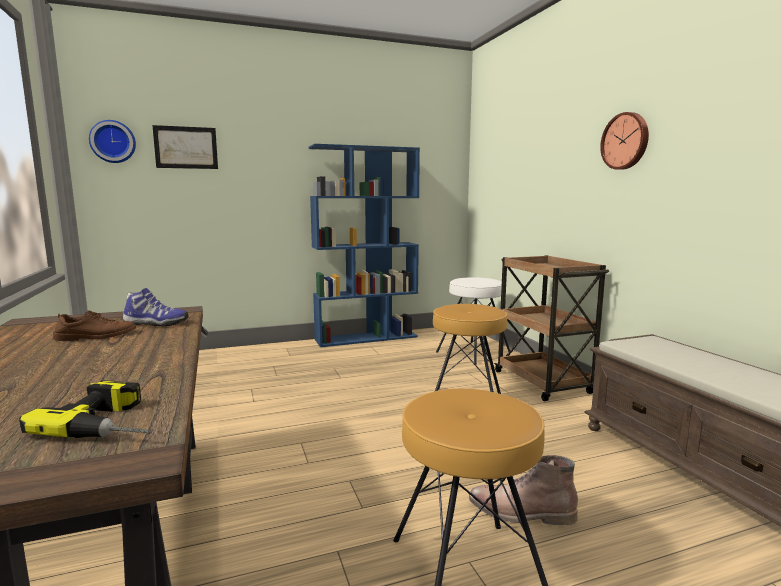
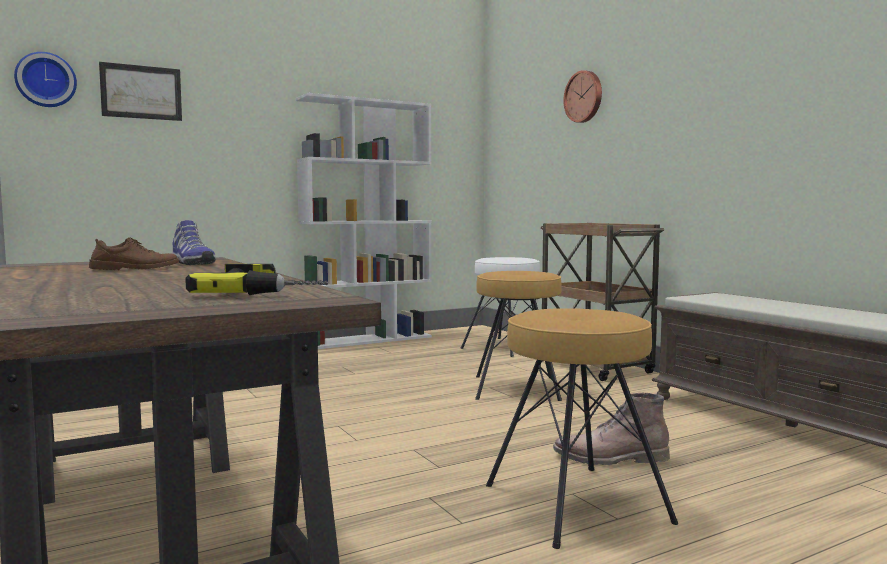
camera: 10 degrees left, 5 degrees down
(155, 324) = (191, 263): shoe -> shoe turned 60 degrees clockwise
(366, 338) = (368, 340): blue bookcase -> white bookcase
(626, 141) = (673, 89): wall clock -> wall clock (584, 97)

